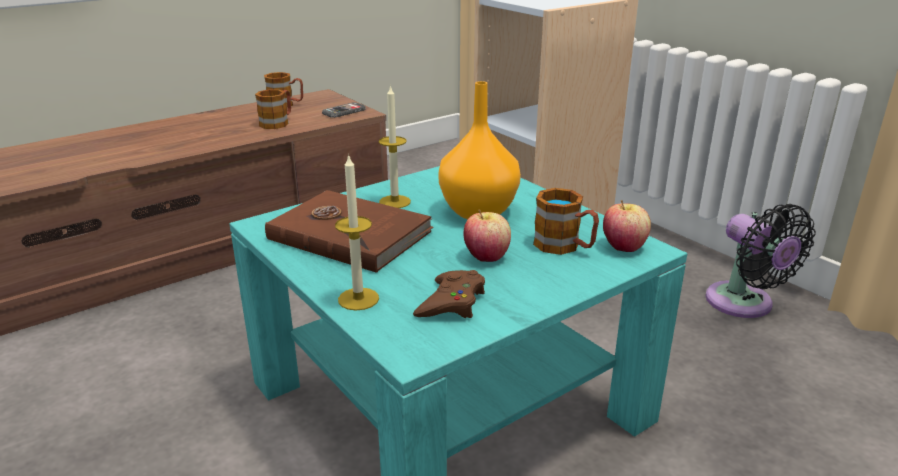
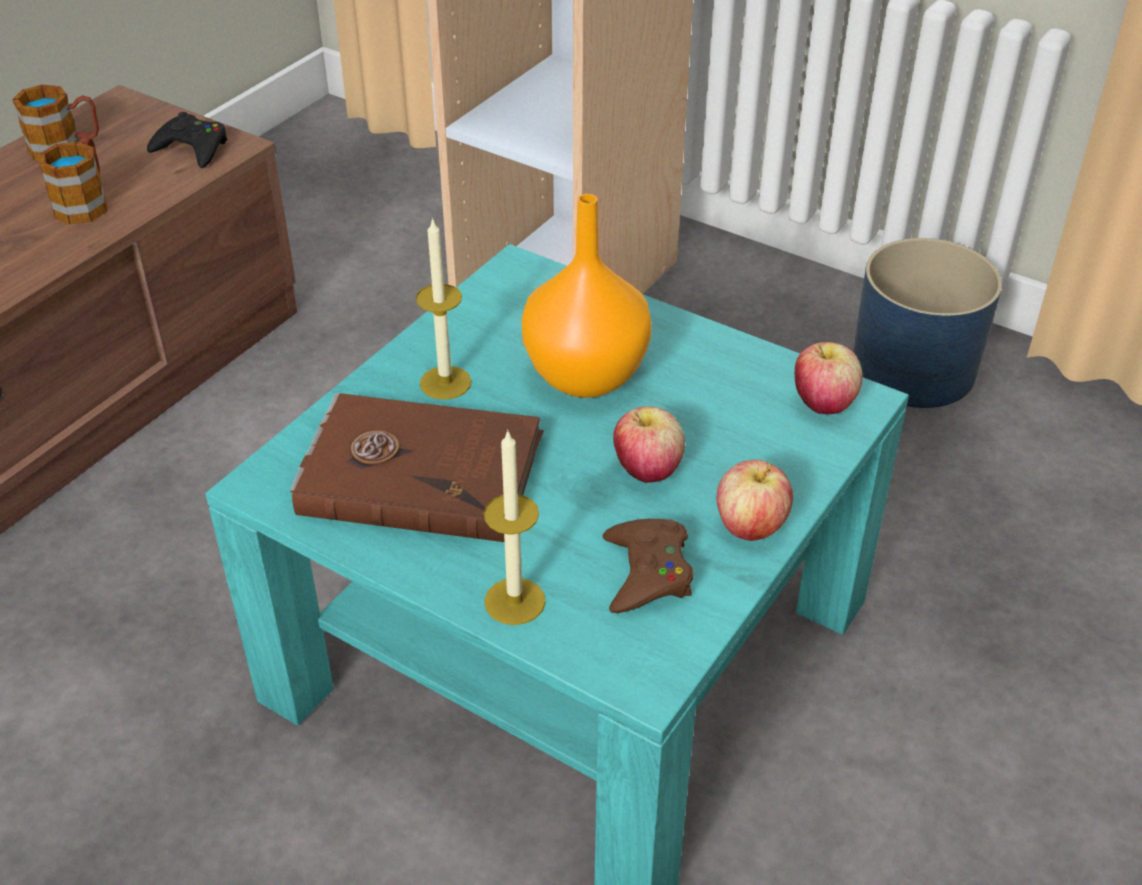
camera: 20 degrees left, 15 degrees up
(344, 112) = (192, 148): phone -> black game controller
(536, 294) = (750, 527): none -> apple
(564, 247) = (744, 422): mug -> none
(744, 304) = (913, 368): black fan -> blue planter

